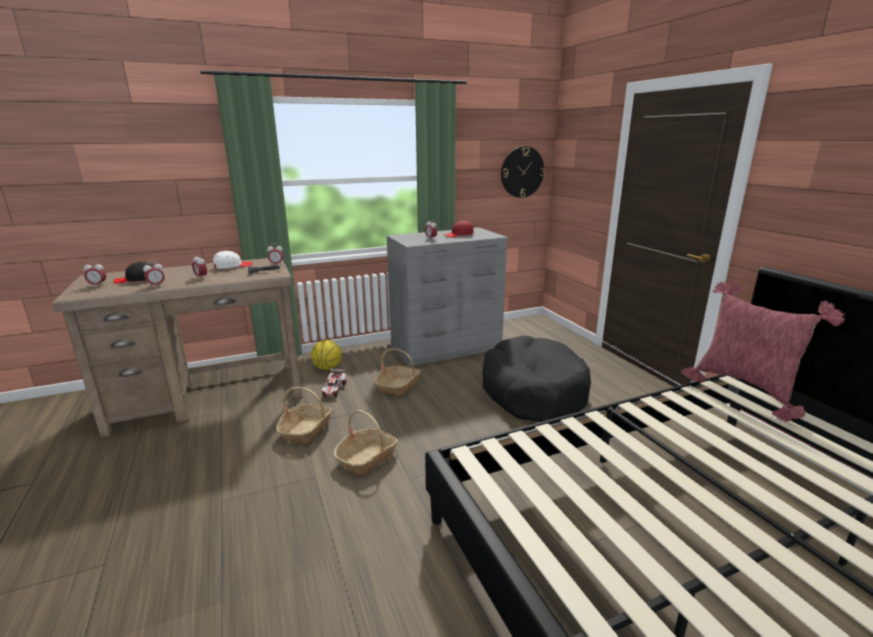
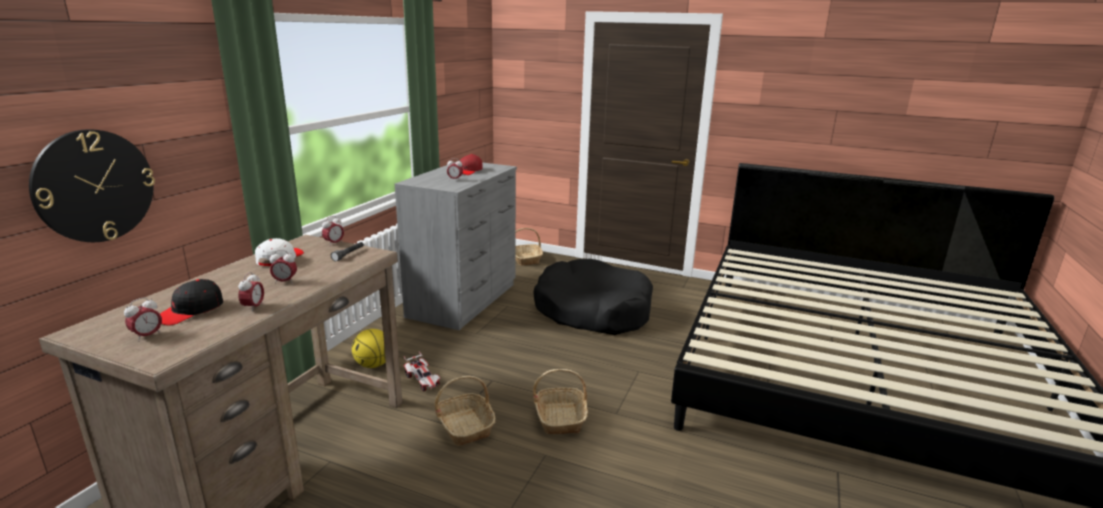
camera: 45 degrees left, 0 degrees up
(398, 386) = (480, 350): basket -> basket (525, 259)
(522, 172) = (475, 95): wall clock -> wall clock (94, 186)
(743, 396) = (754, 258): red pillow -> none

